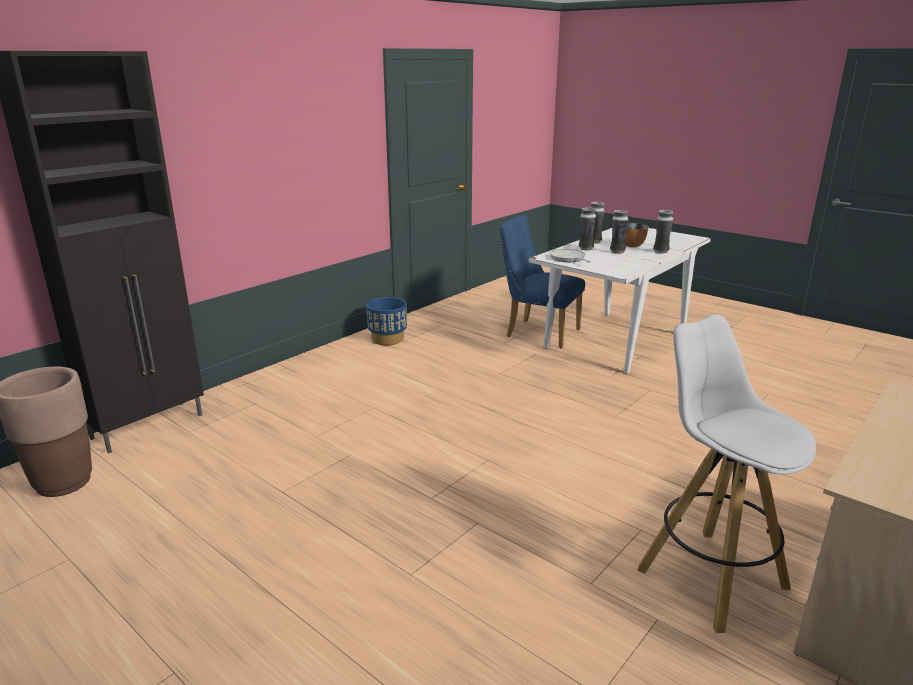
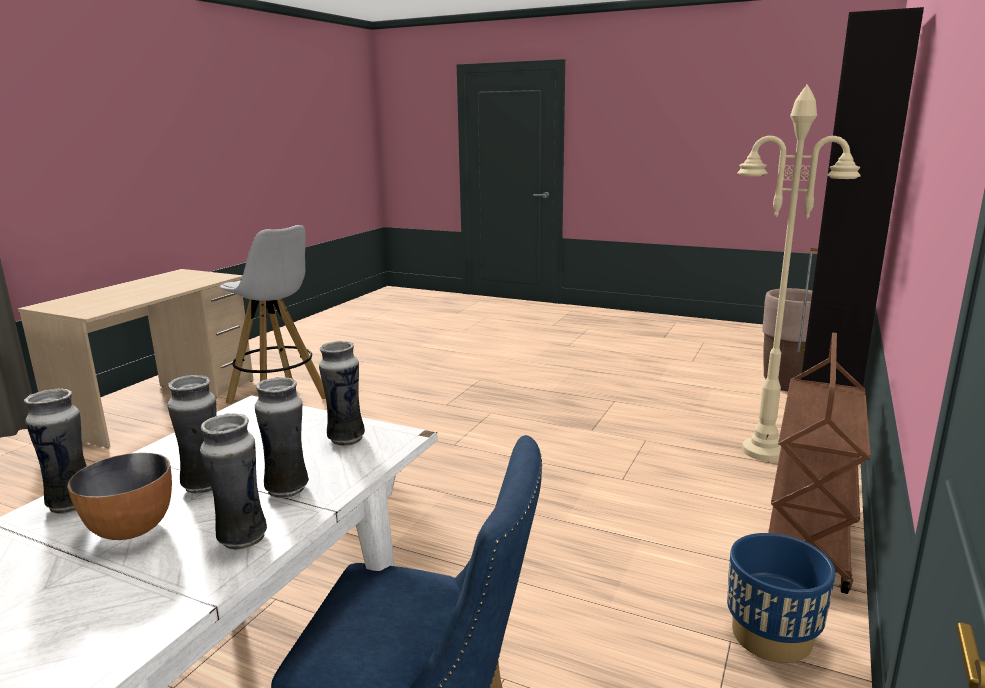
camera: 165 degrees right, 5 degrees down
(242, 412) = (763, 451): none -> beige floor lamp
(313, 363) = (808, 538): none -> brown cart
(568, 258) = (345, 439): frying pan -> vase

